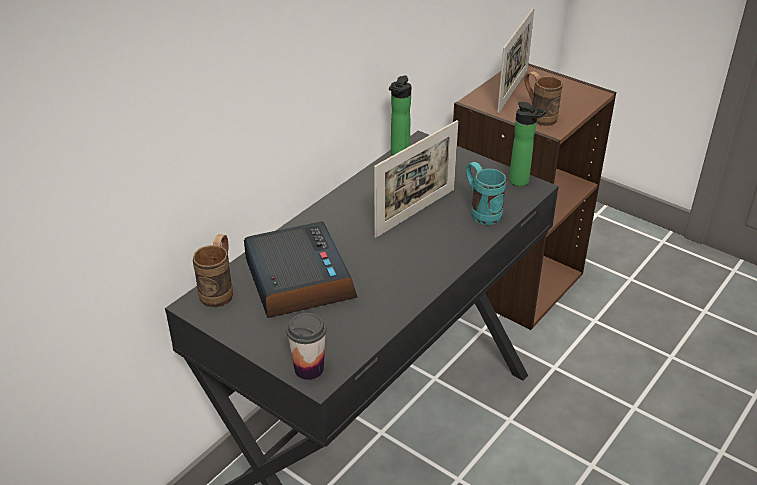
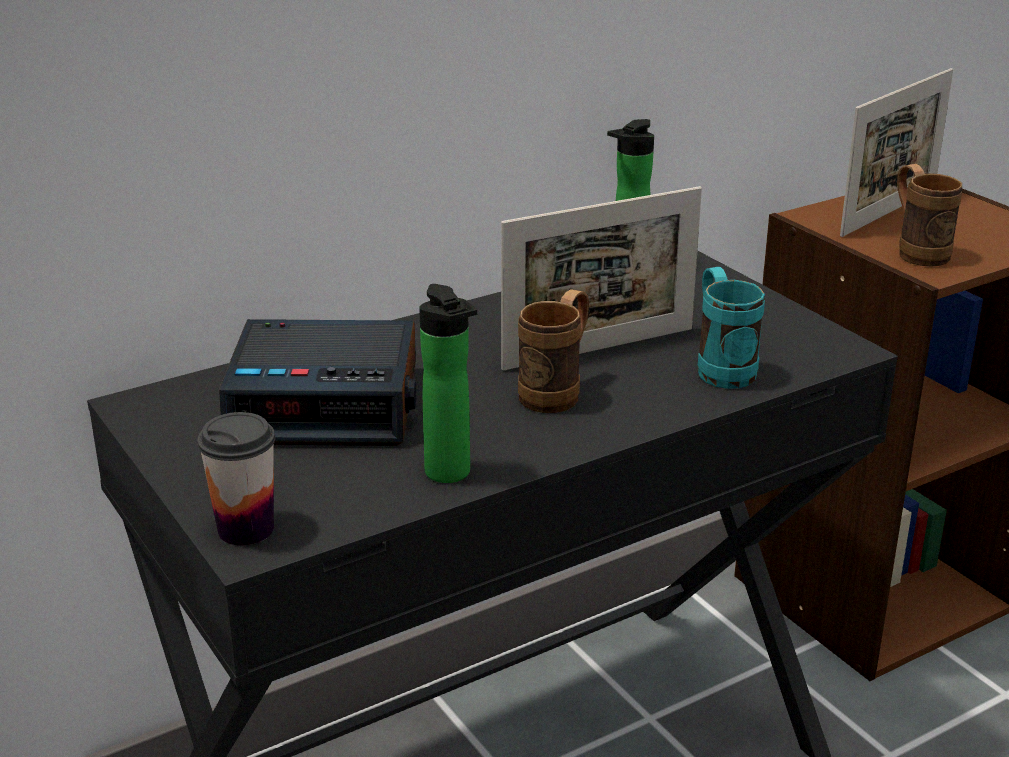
camera: 20 degrees right, 10 degrees down
(220, 290) = (190, 393): brown mug -> brown mug (557, 392)
(298, 279) = (327, 402): alarm clock -> alarm clock turned 90 degrees clockwise
(521, 182) = (827, 339): bottle -> bottle (451, 475)

